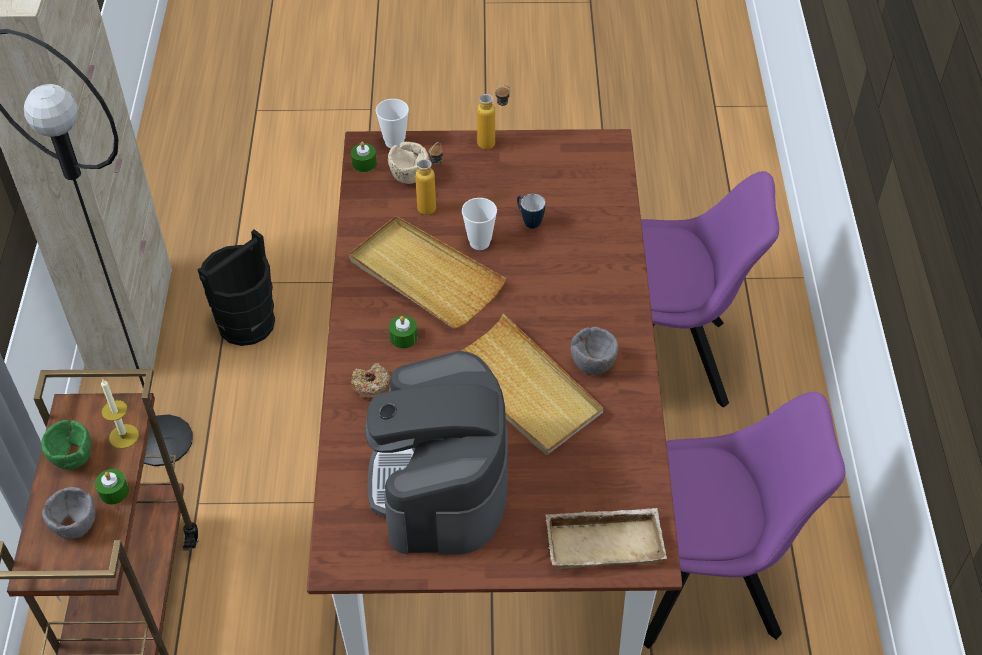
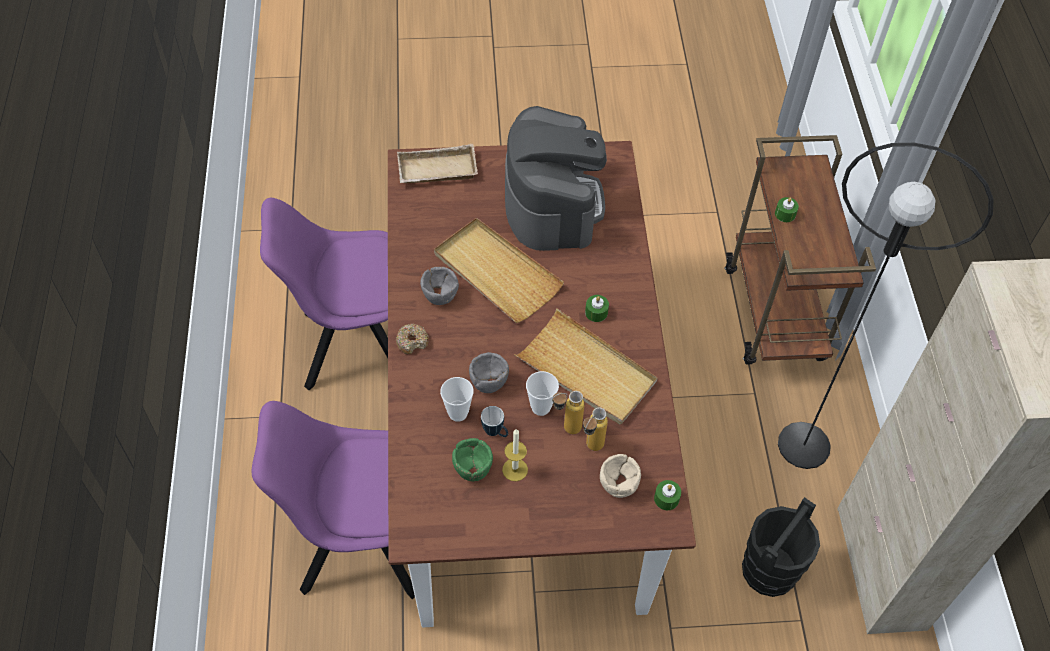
camera: 175 degrees right, 5 degrees up
(72, 456) = (826, 236): green bowl -> green bowl (473, 469)
(75, 525) = (802, 192): grey bowl -> grey bowl (489, 382)
(124, 436) = (795, 252): candle -> candle (515, 469)
(371, 385) = (615, 272): donut -> donut (412, 342)
(394, 142) = (640, 529): cup -> cup (458, 413)
(493, 143) = (536, 532): bottle -> bottle (565, 429)

